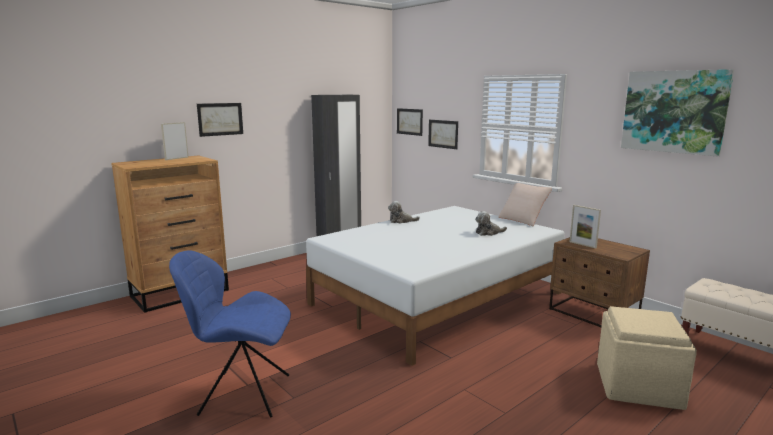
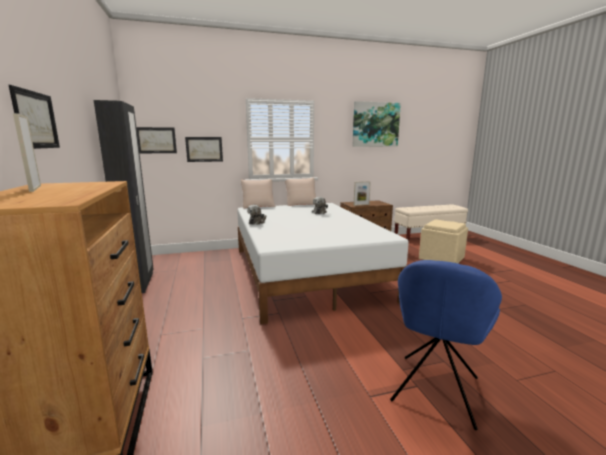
camera: 65 degrees left, 0 degrees up
(475, 209) = (258, 205): none -> beige pillow

